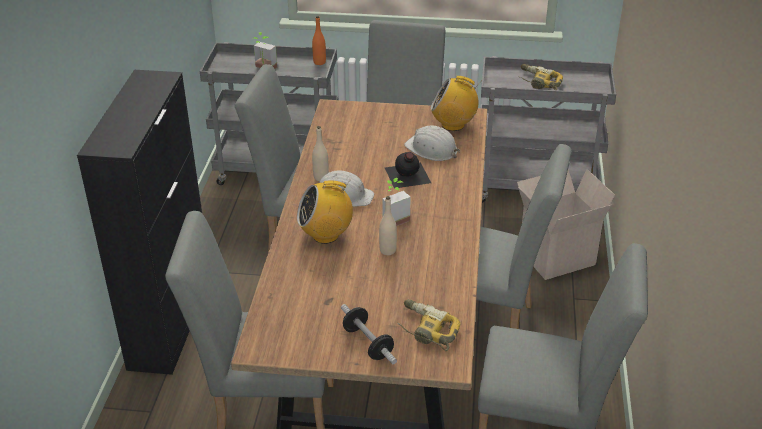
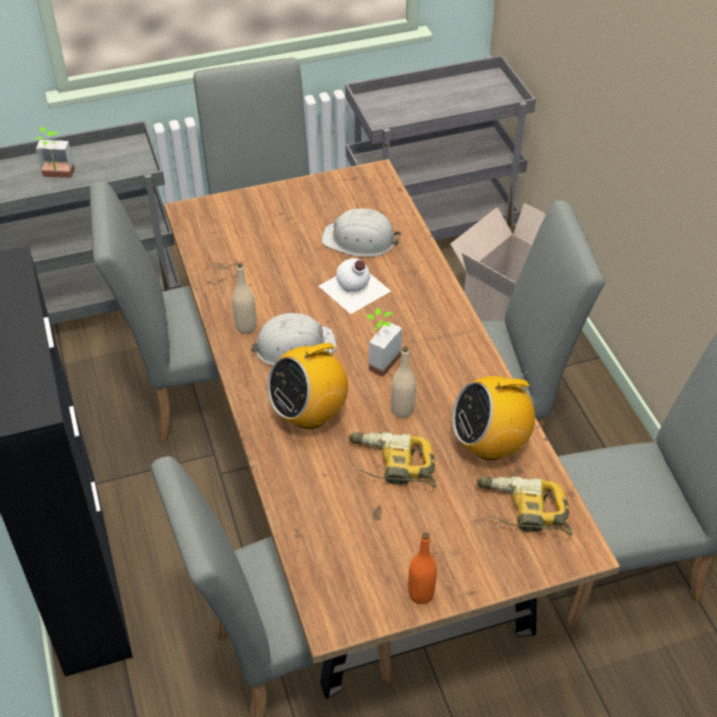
camera: 25 degrees left, 10 degrees up
(319, 62) = (129, 146): orange bottle -> orange bottle (421, 594)
(368, 343) = (466, 557): dumbbell -> none
(407, 175) = (354, 289): black bottle -> white bottle
(453, 125) = (363, 195): radio -> radio (490, 444)
(538, 82) = (428, 104): power drill -> power drill (391, 465)

